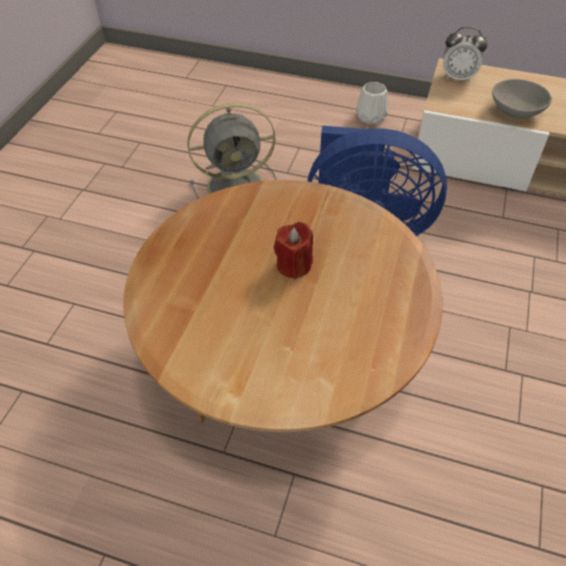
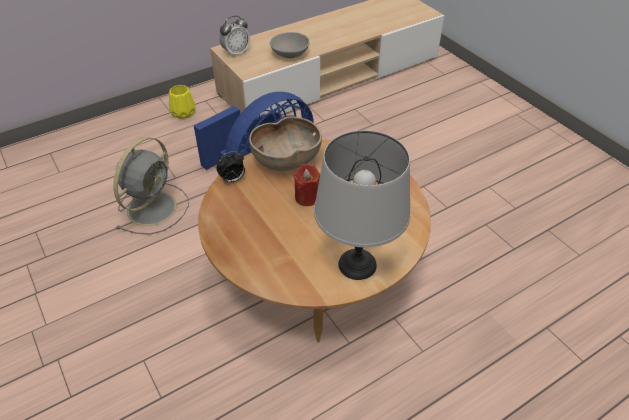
camera: 50 degrees left, 5 degrees down
(239, 371) = (358, 264): none -> grey table lamp
(255, 195) = (232, 180): none -> alarm clock
(329, 214) = (286, 161): none -> brown bowl
(371, 117) = (183, 112): white vase -> yellow vase

